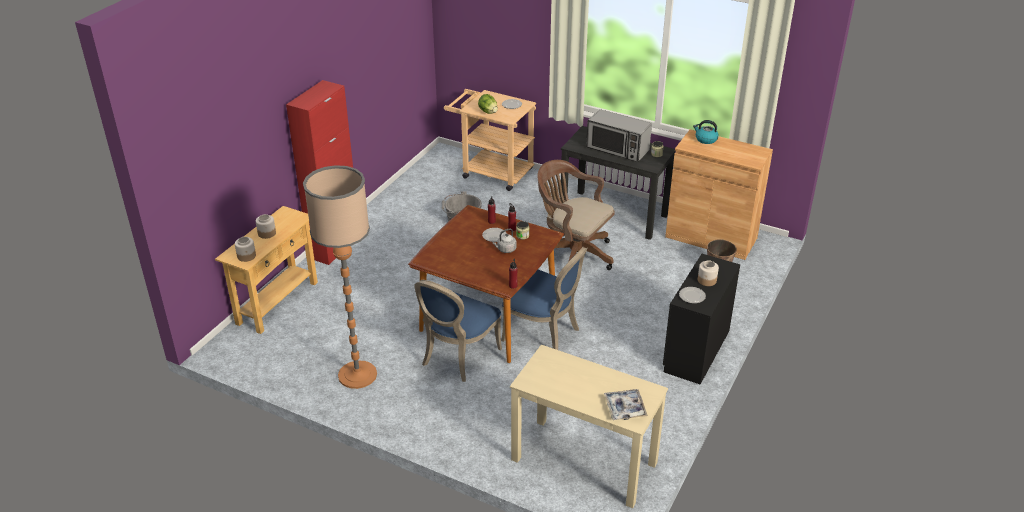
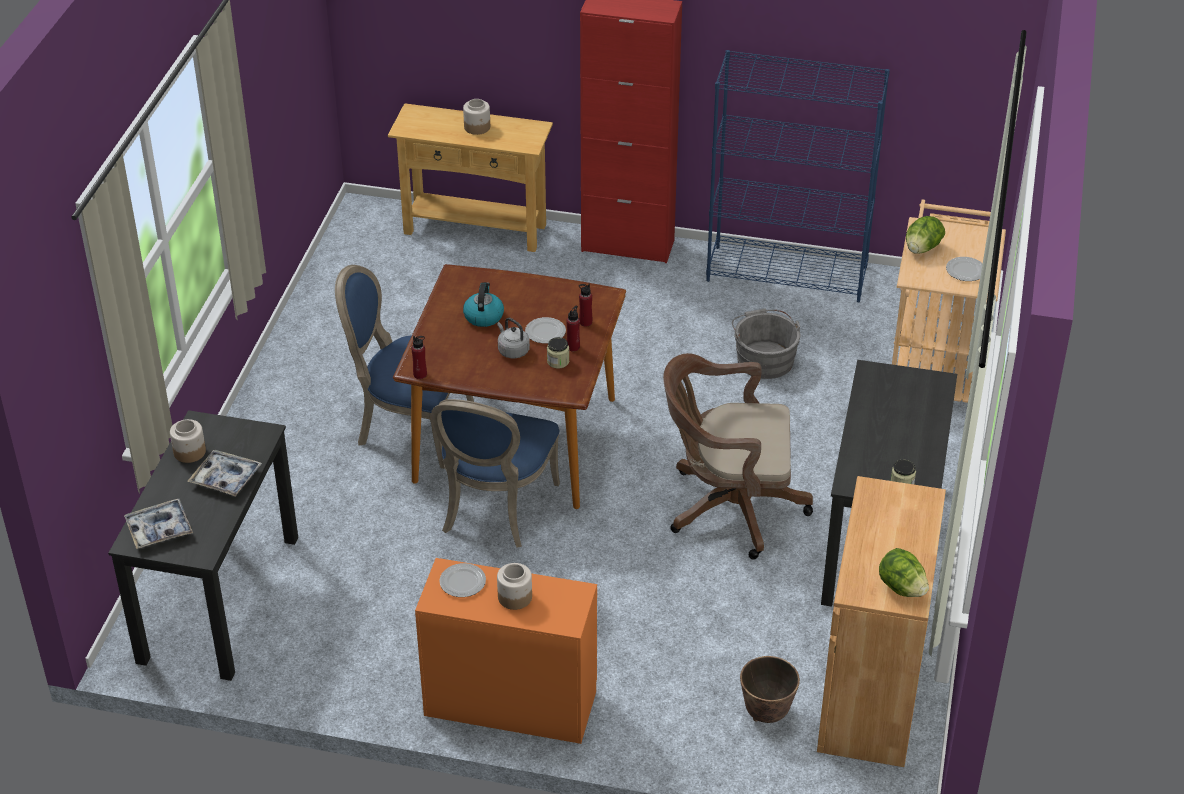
camera: 75 degrees right, 5 degrees up
(246, 256) = (418, 126): jar -> jar (189, 452)
(357, 375) = (344, 340): floor lamp -> none
(395, 199) = (788, 273): none -> blue bookcase
(572, 254) = (728, 507): brown office chair -> brown office chair turned 105 degrees counterclockwise
(583, 461) = (219, 597): beige desk -> black desk
(584, 374) = (226, 478): none -> tray
(617, 149) = (891, 430): microwave -> none
(695, 351) = (510, 701): black dresser -> orange dresser
(705, 139) = (913, 515): kettle -> kettle (483, 316)
(753, 151) = (901, 588): none -> lettuce

